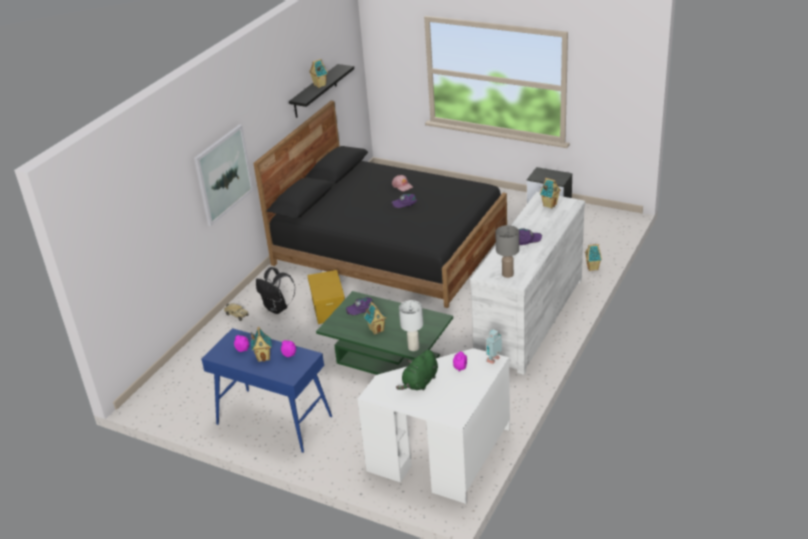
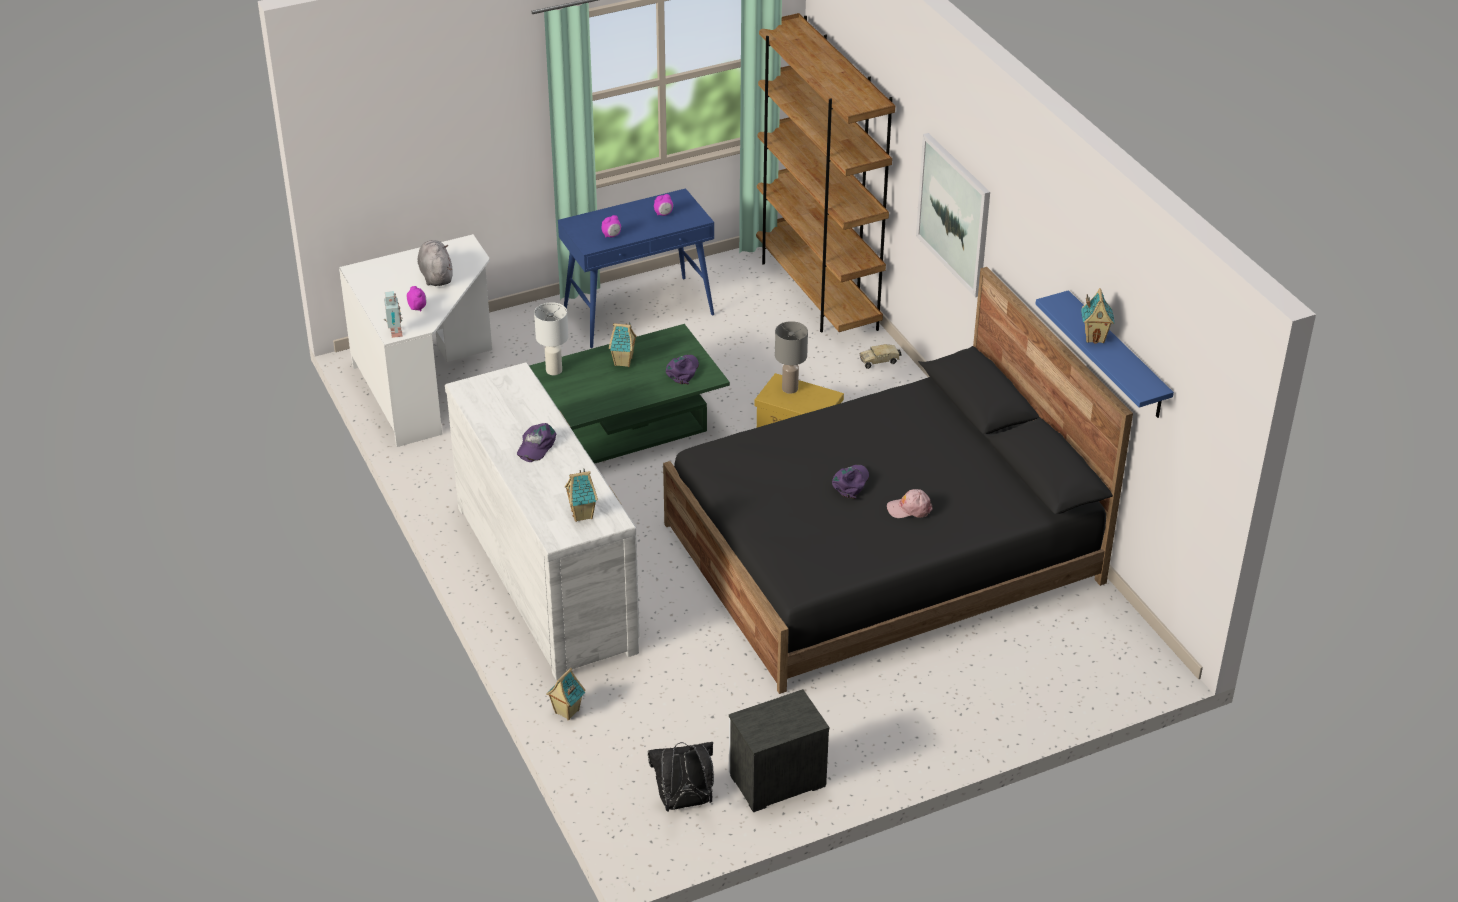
camera: 125 degrees right, 5 degrees up
(184, 368) = (815, 291): none -> brown bookcase
(264, 357) = (631, 220): toy house -> none
(277, 308) = (852, 395): black backpack -> black backpack (684, 803)
(315, 91) = (1117, 356): black shelf -> blue shelf
(420, 383) = (436, 275): green plush toy -> grey plush toy
(508, 274) = (490, 390): grey table lamp -> grey table lamp (790, 389)

